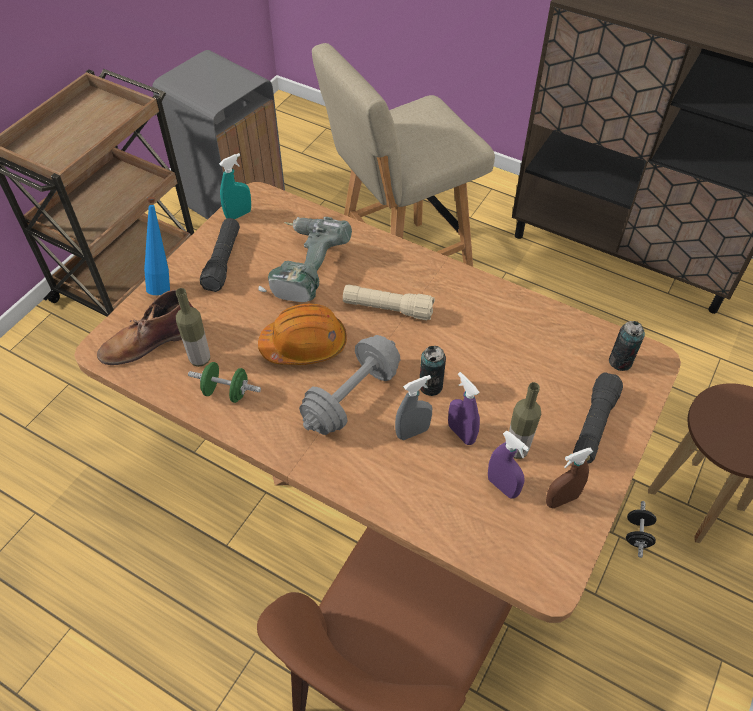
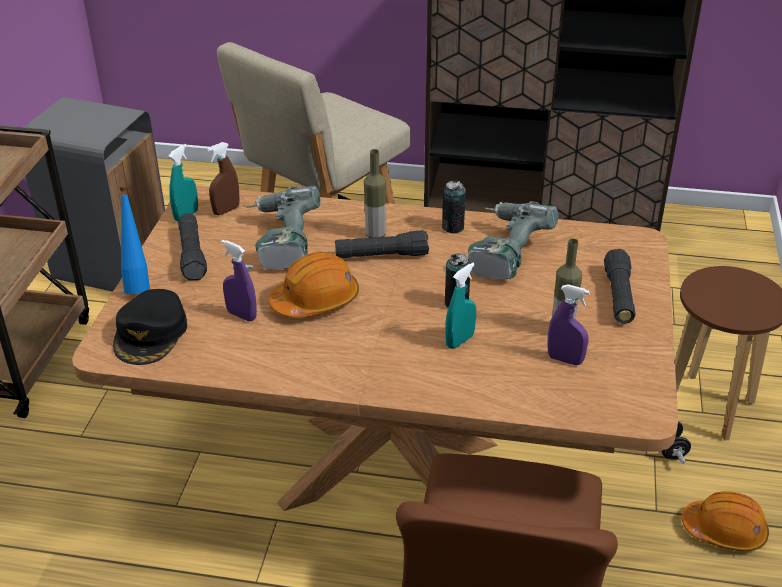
camera: 20 degrees left, 15 degrees down
(150, 341) = (151, 334): brown boot -> black cap
(200, 359) = (214, 336): bottle -> bottle (375, 235)
(226, 392) = (258, 355): green dumbbell -> none
(351, 397) = (386, 329): grey dumbbell -> none
(388, 309) = (381, 256): beige flashlight -> black flashlight
(412, 432) = (460, 341): grey spray bottle -> turquoise spray bottle
(461, 433) = (505, 331): purple spray bottle -> purple spray bottle (241, 315)
(503, 338) = (502, 254): none -> power drill
(561, 499) = (622, 355): brown spray bottle -> brown spray bottle (226, 210)
(620, 362) = (615, 247): can -> can (453, 227)
(650, 638) = (724, 531): none -> orange hard hat

